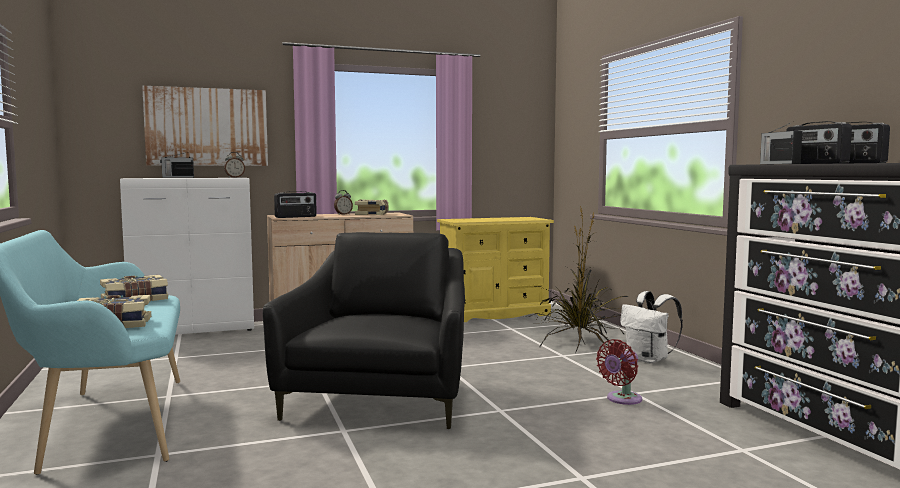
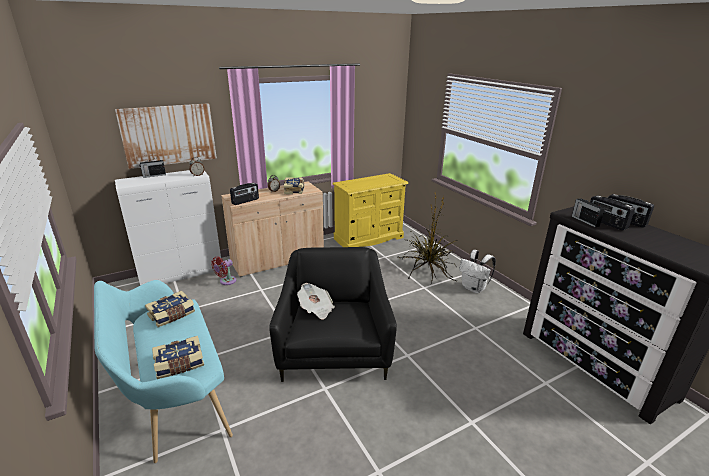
camera: 10 degrees left, 20 degrees up
(351, 314) = (316, 309): none -> newspaper
(621, 399) = (470, 336): red fan -> red fan (226, 281)

